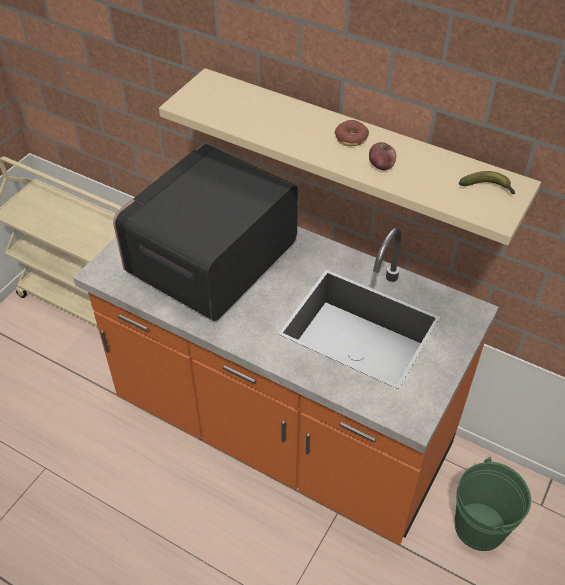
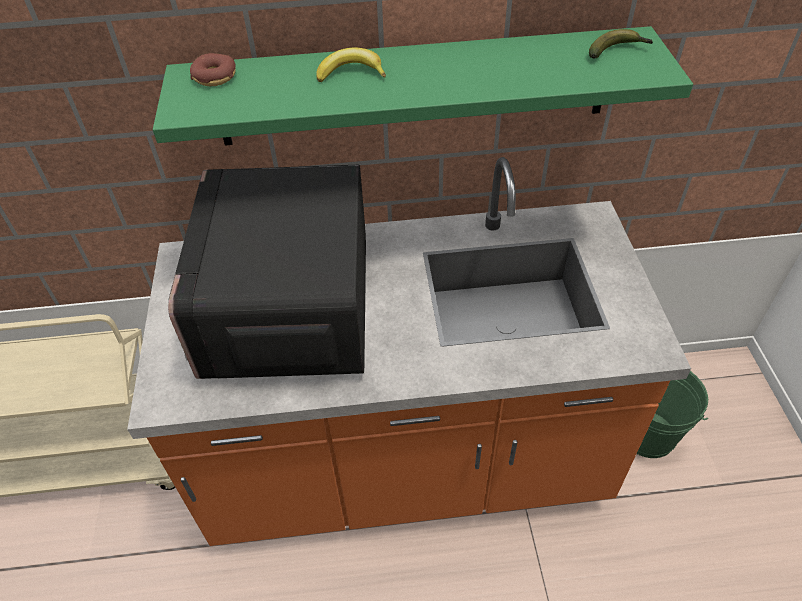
camera: 35 degrees left, 0 degrees up
(299, 122) = (351, 73): none -> banana
(351, 138) = (428, 64): donut -> donut (215, 77)
(357, 149) = (414, 88): beige shelf -> green shelf
(381, 165) = (492, 76): apple -> none

